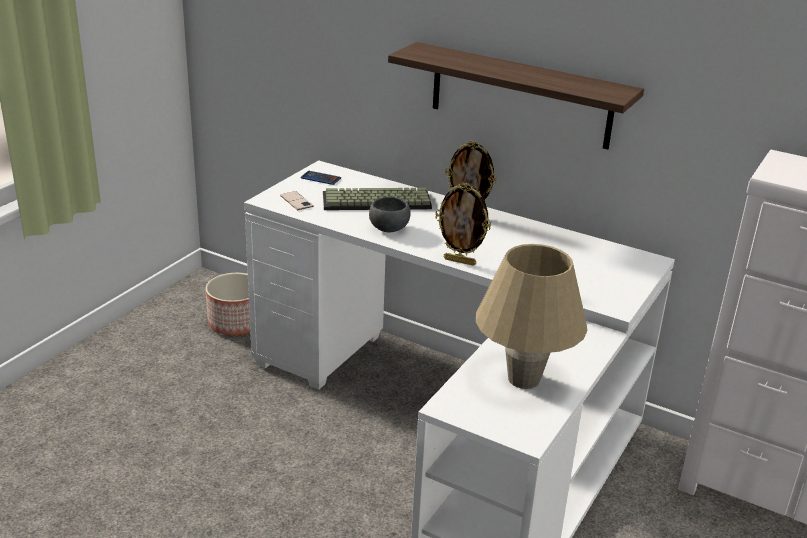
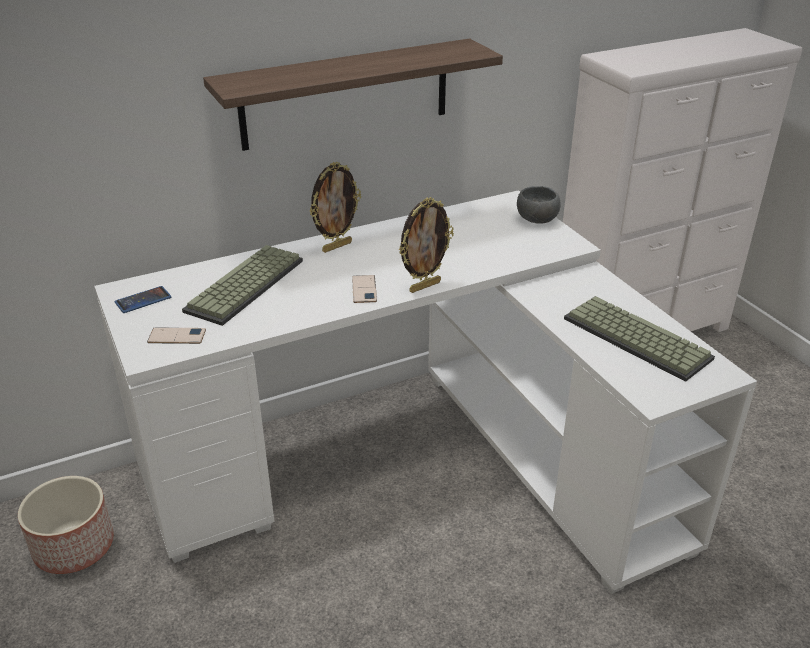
camera: 55 degrees left, 5 degrees up
(388, 228) = (312, 300): grey bowl -> grey bowl (535, 219)
(425, 241) = (364, 289): none -> phone
(524, 379) = (633, 339): beige table lamp -> keyboard

